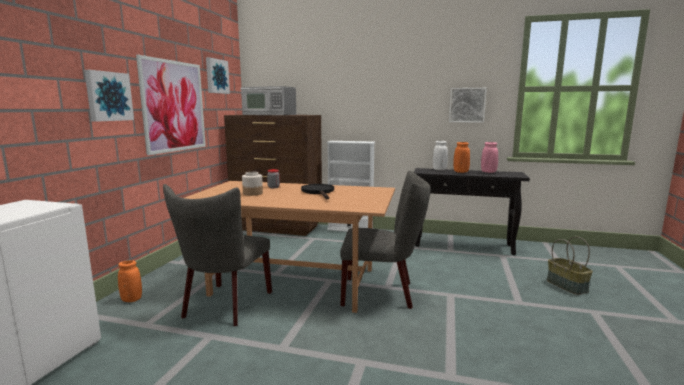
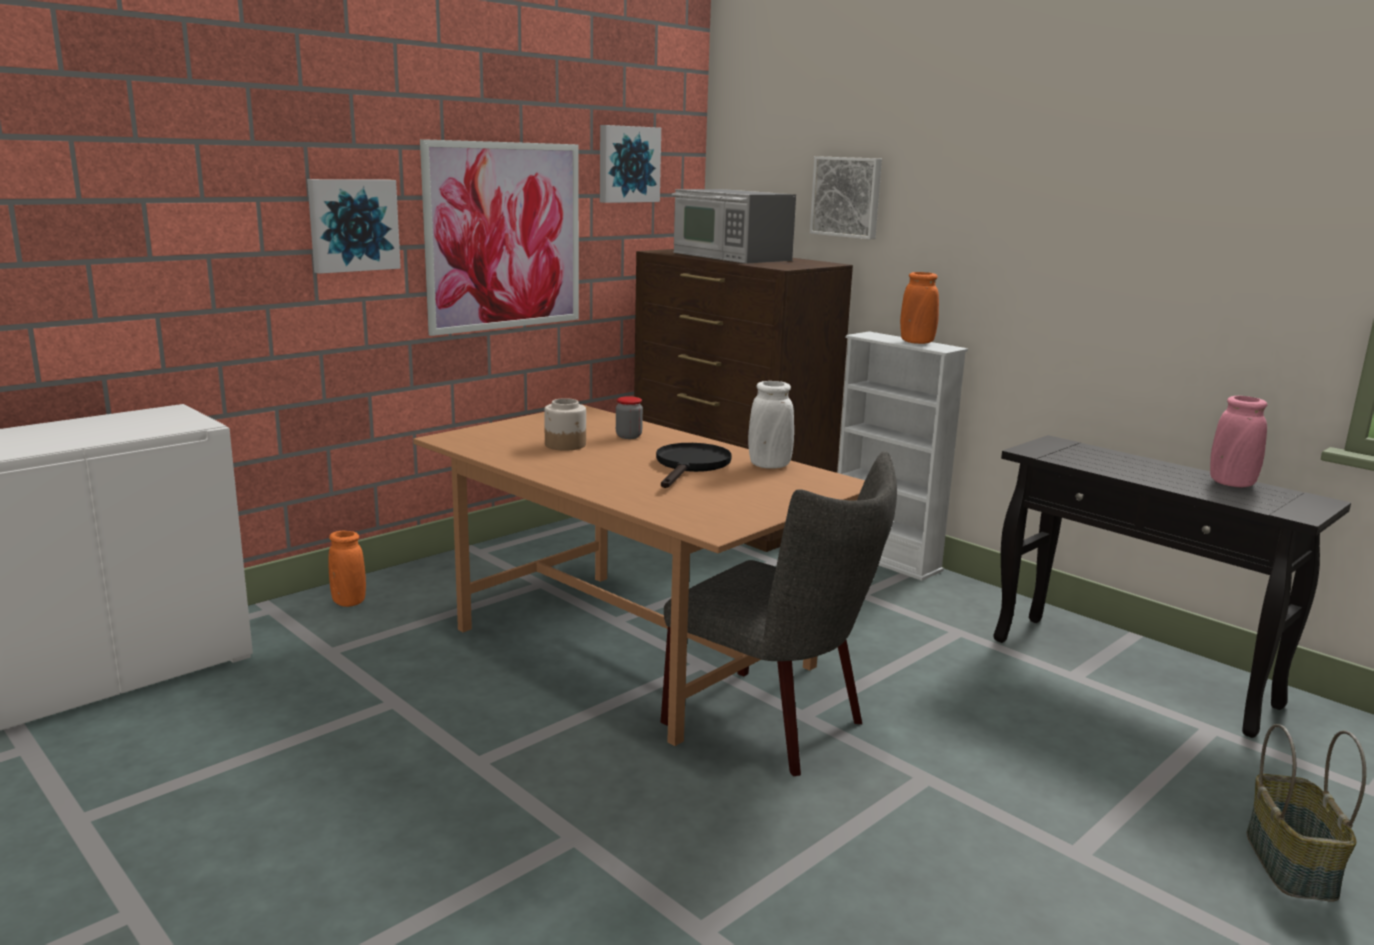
camera: 30 degrees right, 5 degrees up
(224, 306) = (466, 658): grey chair -> none
(439, 169) = (1100, 452): white vase -> white vase (769, 466)
(461, 172) = (1144, 470): orange vase -> orange vase (916, 342)
(467, 105) = (1223, 277): picture -> picture (847, 197)

